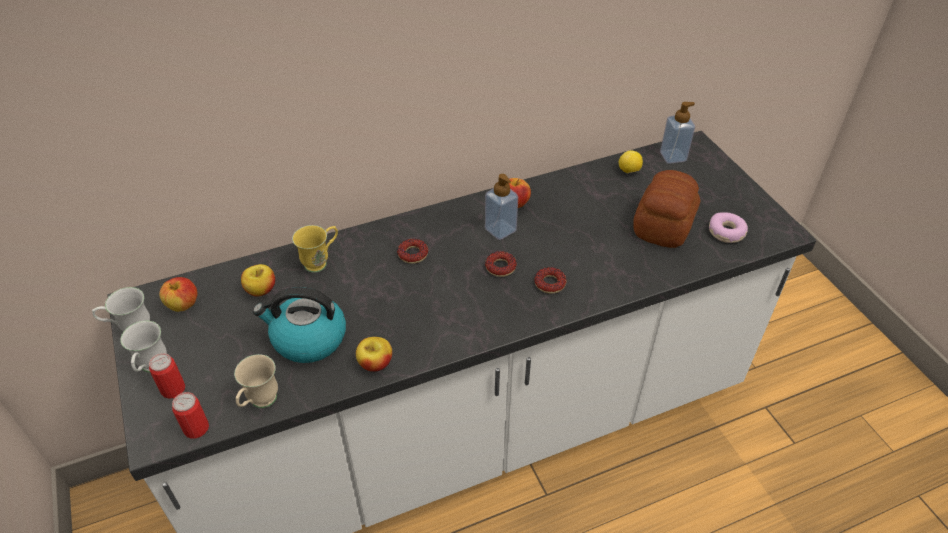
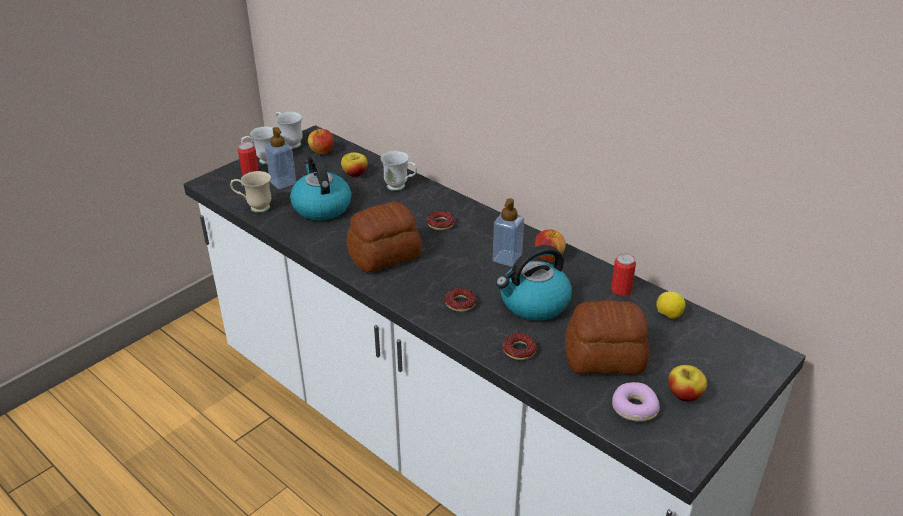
camera: 65 degrees right, 10 degrees down
(196, 428) = (223, 192): can -> can (621, 290)
(321, 262) = (400, 187): yellow mug -> white mug
(375, 364) = (314, 242): apple -> apple (684, 394)
(440, 312) = (385, 255): none -> bread
(500, 267) = (460, 271): donut -> donut (519, 350)
(575, 238) = (533, 303): none -> kettle
(673, 156) = (728, 342): soap dispenser -> soap dispenser (283, 182)

